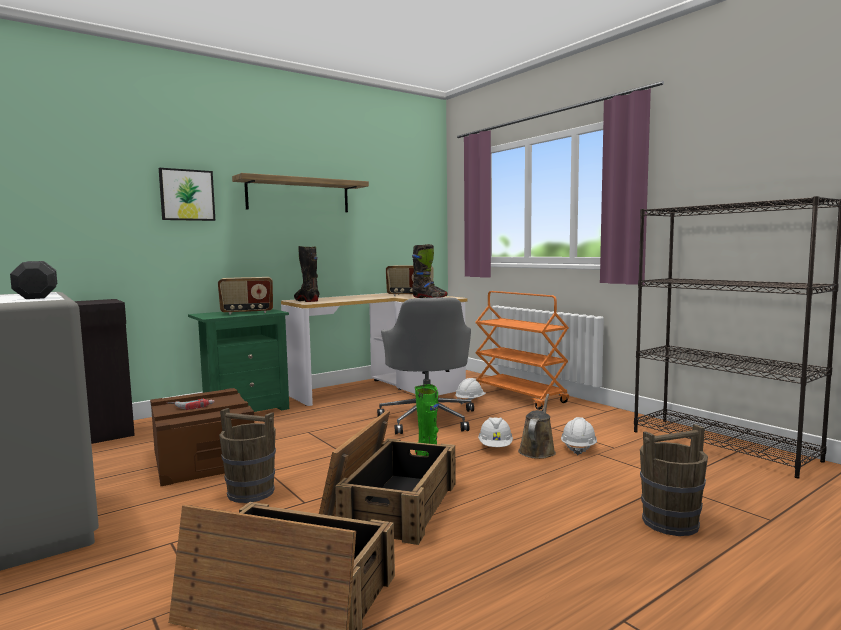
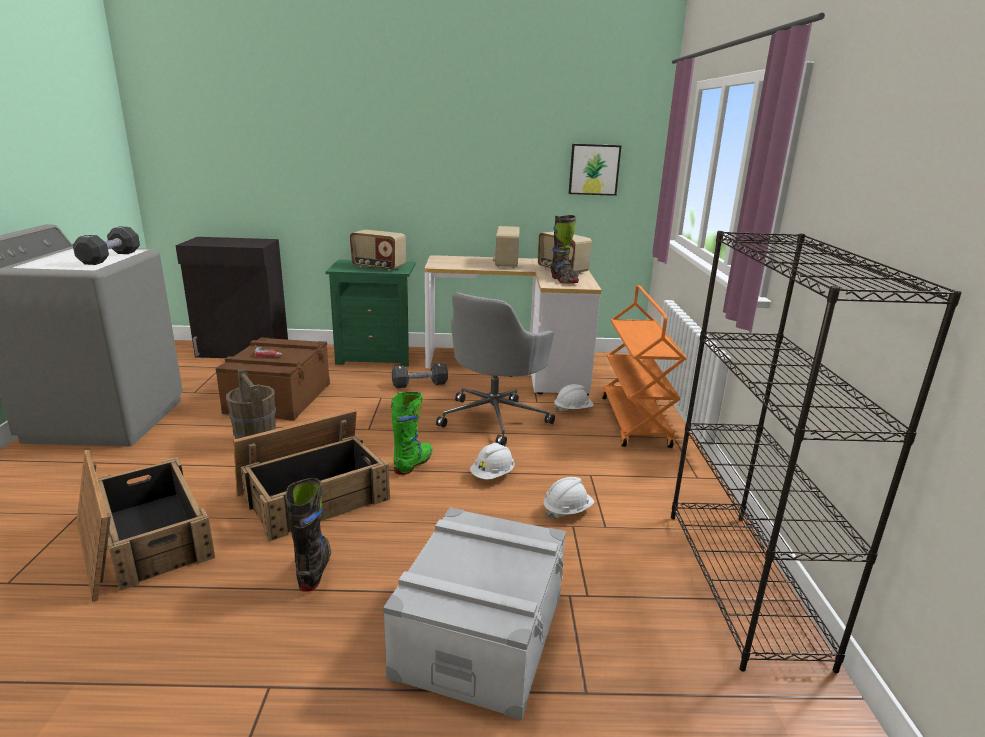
camera: 35 degrees right, 15 degrees up
(187, 195) = (340, 143): picture -> picture (594, 169)
(298, 195) = (458, 142): shelf -> none
(306, 301) = (445, 261): black boot -> black boot (314, 569)
(325, 416) = (420, 384): none -> black dumbbell
(359, 297) = (506, 264): none -> radio
(537, 450) = (522, 496): brown watering can -> none
(669, 522) = (480, 633): brown bucket -> grey storage box

